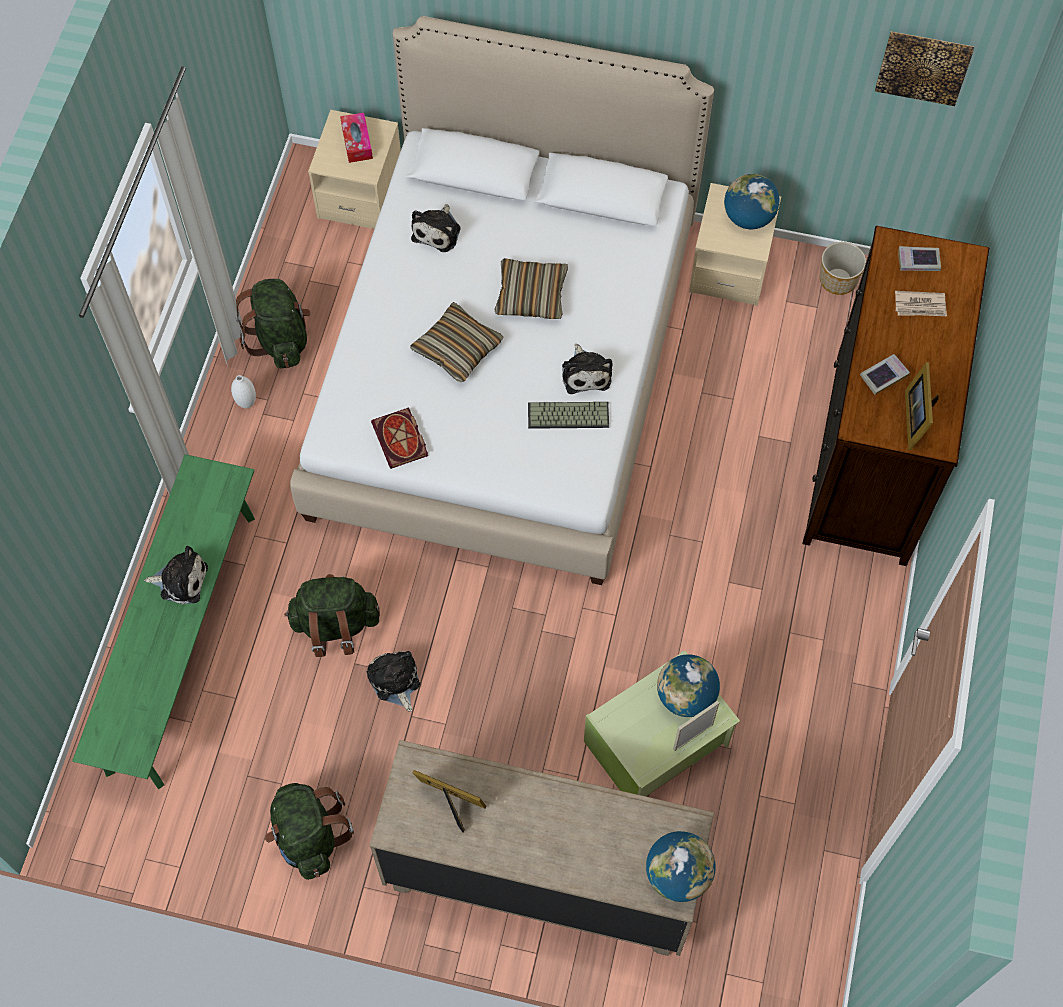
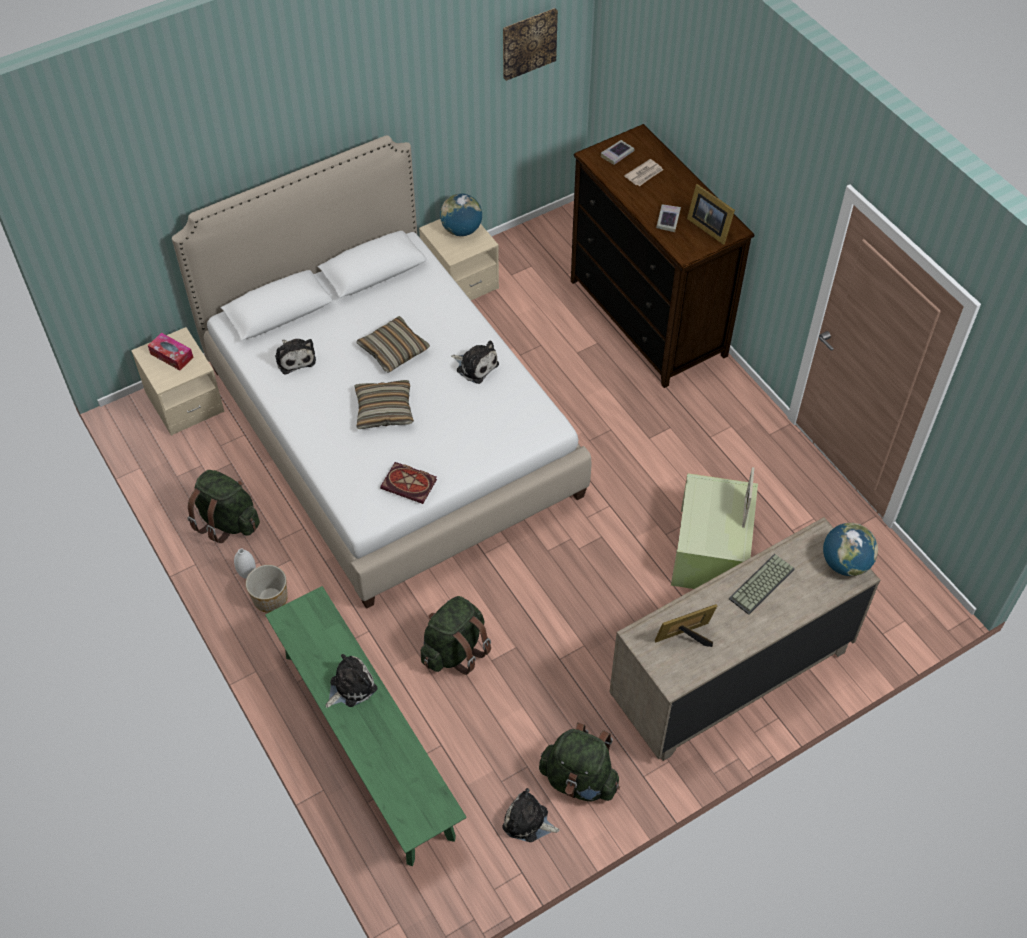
camera: 45 degrees left, 10 degrees down
(395, 681) = (527, 649): plush toy -> plush toy (528, 822)
(567, 417) = (492, 396): keyboard -> keyboard (762, 585)
(686, 696) = (716, 495): globe -> none
(837, 280) = (526, 244): planter -> planter (270, 599)

